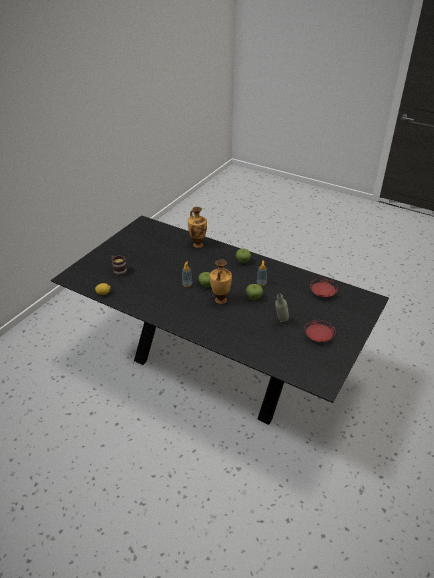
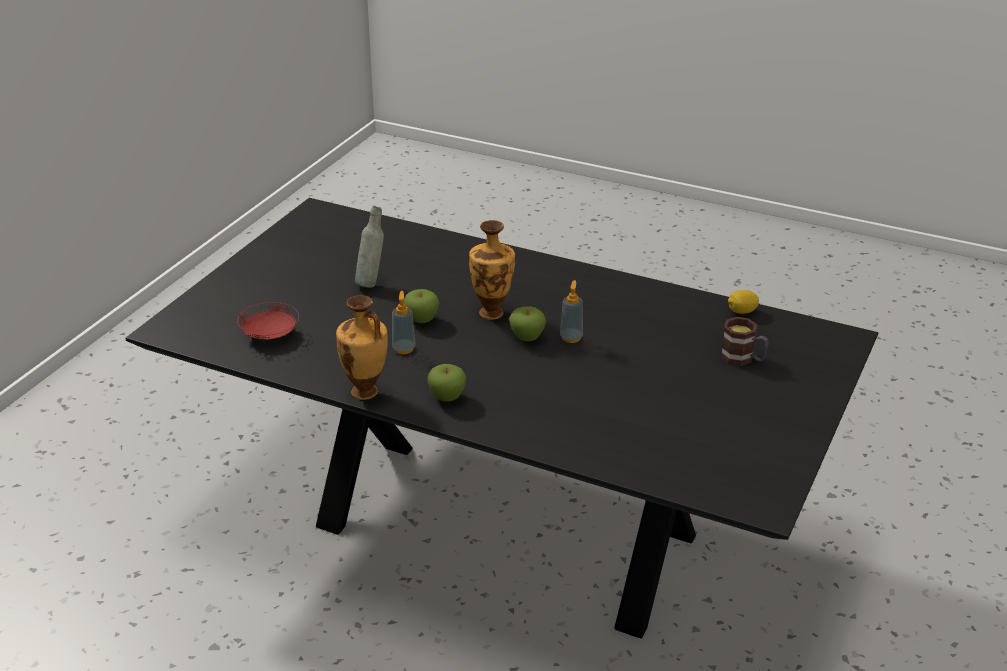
camera: 175 degrees right, 5 degrees down
(197, 244) = (574, 438): vase -> vase (365, 393)
(318, 337) = (305, 265): red plate -> none

